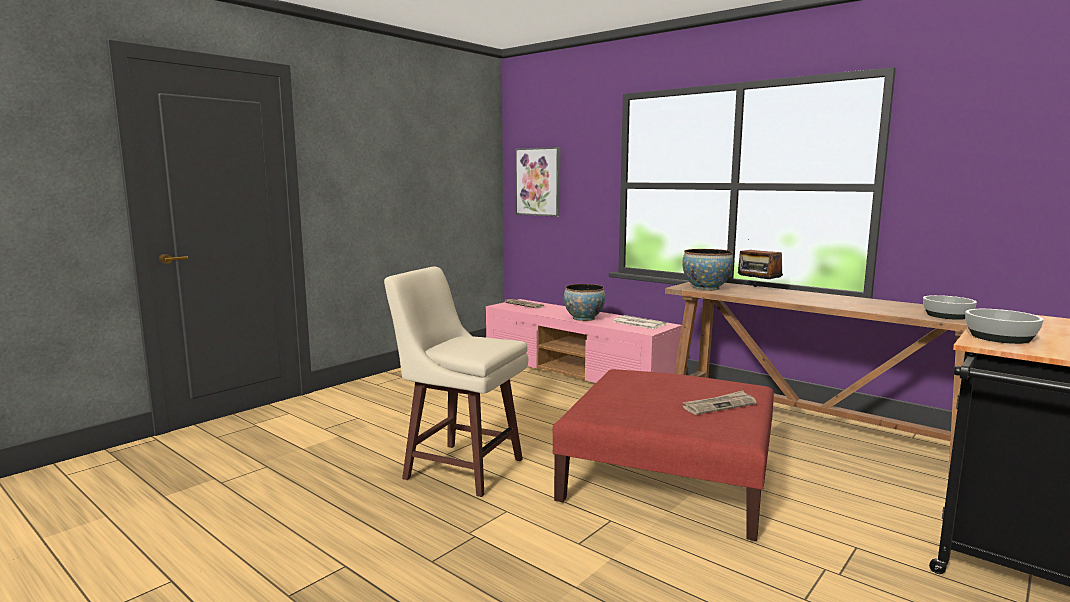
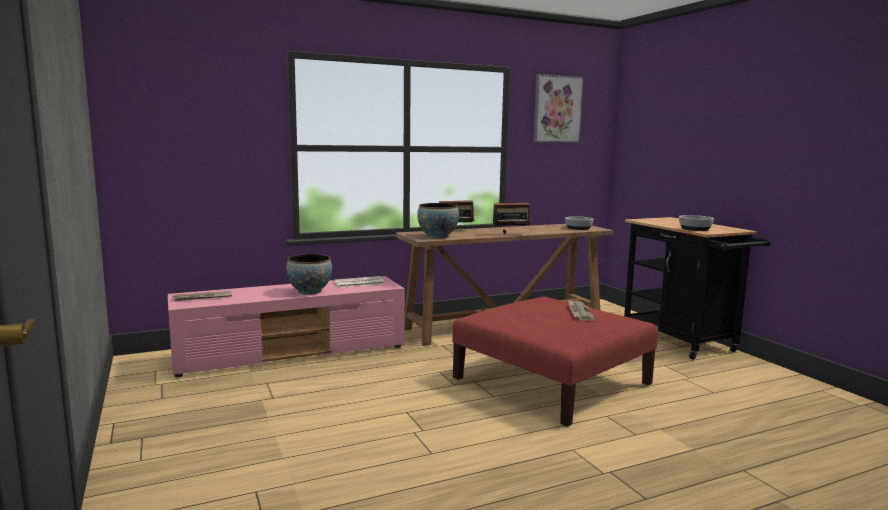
camera: 65 degrees left, 0 degrees up
(461, 468) = (472, 452): beige stool -> none
(538, 182) = (165, 143): picture -> picture (557, 109)
(799, 301) = (511, 234): none -> radio

